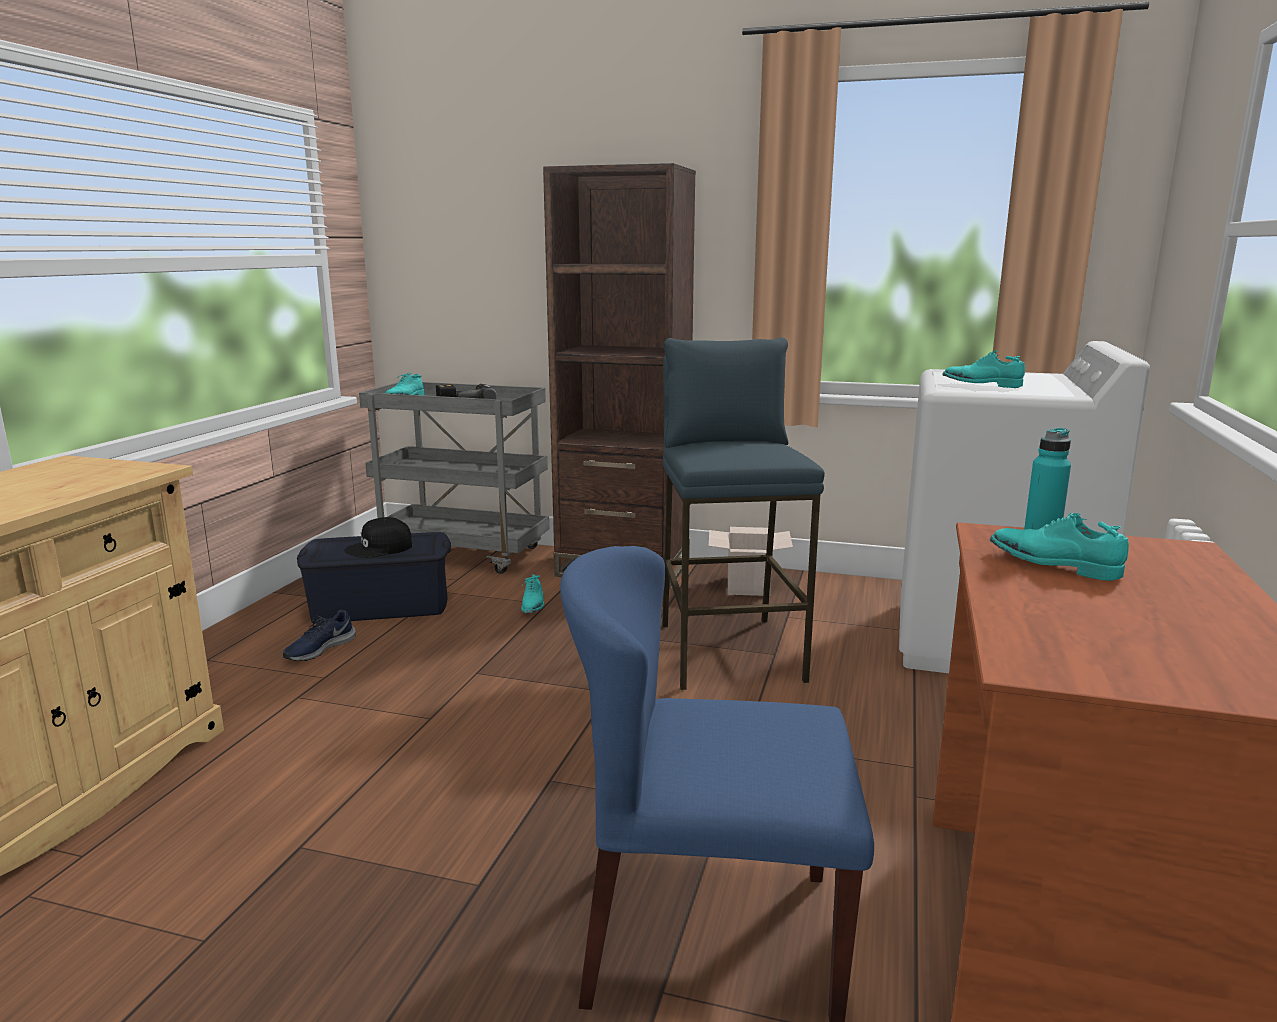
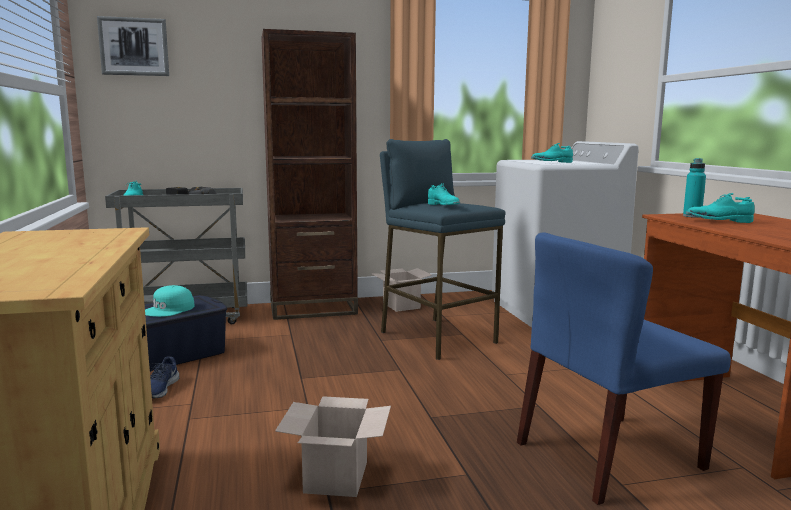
camera: 30 degrees left, 5 degrees down
(335, 827) = (335, 476): none -> cardboard box
(380, 548) = (169, 309): black cap -> turquoise cap
(423, 195) = (134, 47): none -> picture
(533, 606) = (284, 337): turquoise shoe -> turquoise shoe (444, 206)

